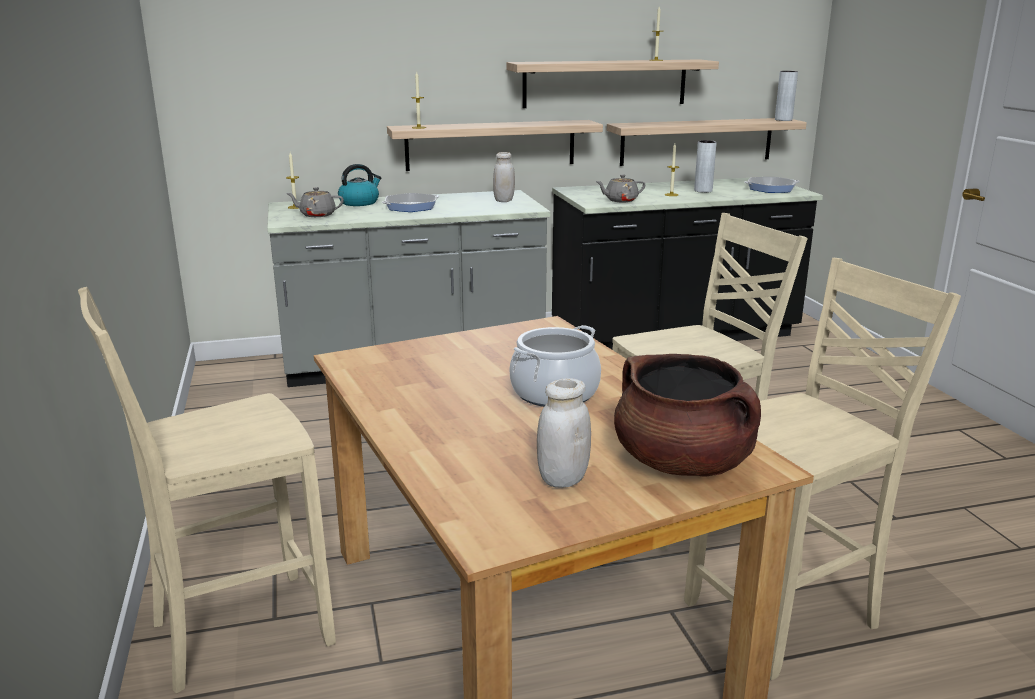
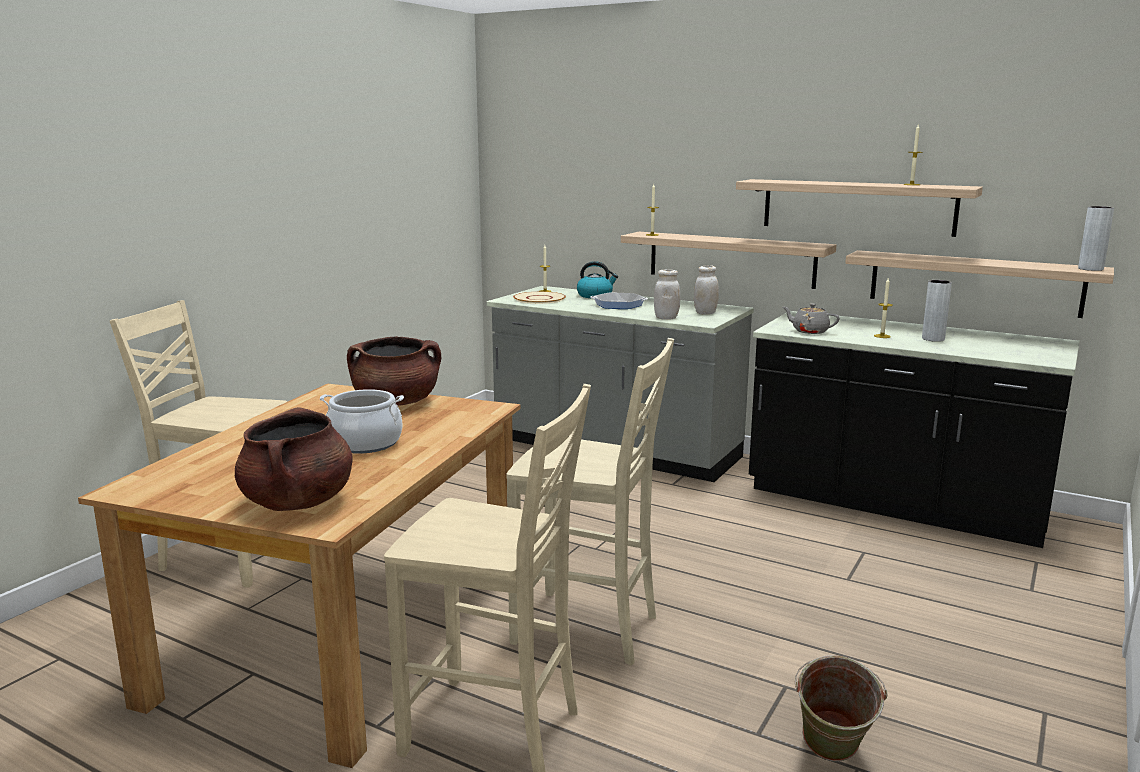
camera: 45 degrees right, 5 degrees down
(317, 215) = (539, 299): grey teapot -> beige plate
(453, 349) = (396, 402): none -> brown cooking pot
(562, 479) = (227, 482): white jar -> white jar (666, 318)
(771, 189) = (1027, 351): frying pan -> none
(946, 509) = (831, 758): none -> green bucket

